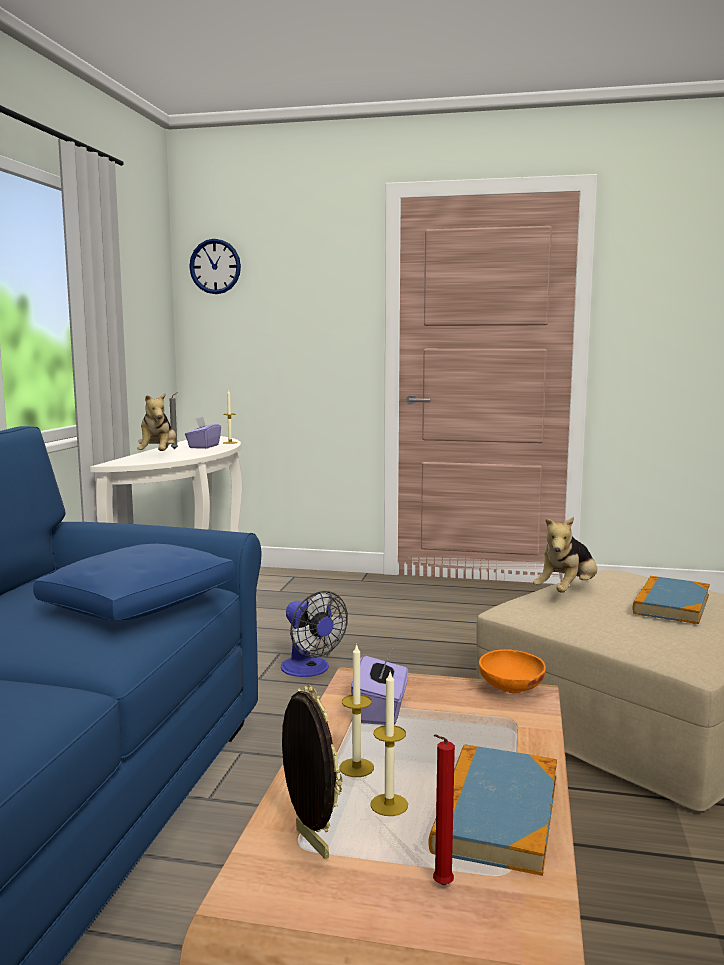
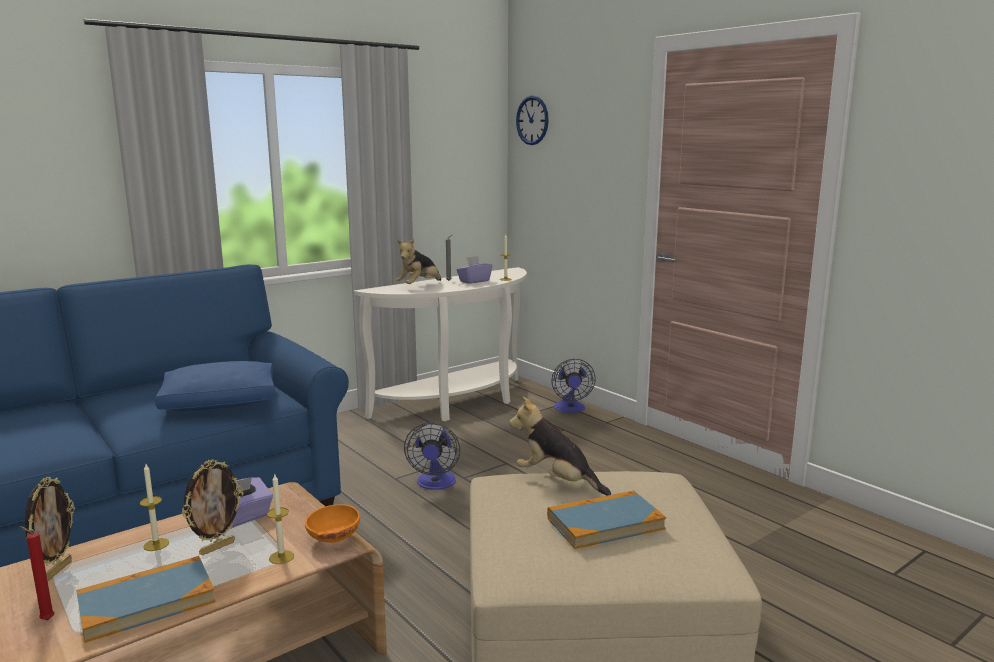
camera: 40 degrees right, 5 degrees up
(311, 578) = (570, 409): none -> fan
(389, 805) = (121, 571): candle -> candle (281, 557)
(428, 741) = (217, 547): none -> picture frame
(567, 592) = (557, 481): plush toy -> plush toy turned 45 degrees clockwise

